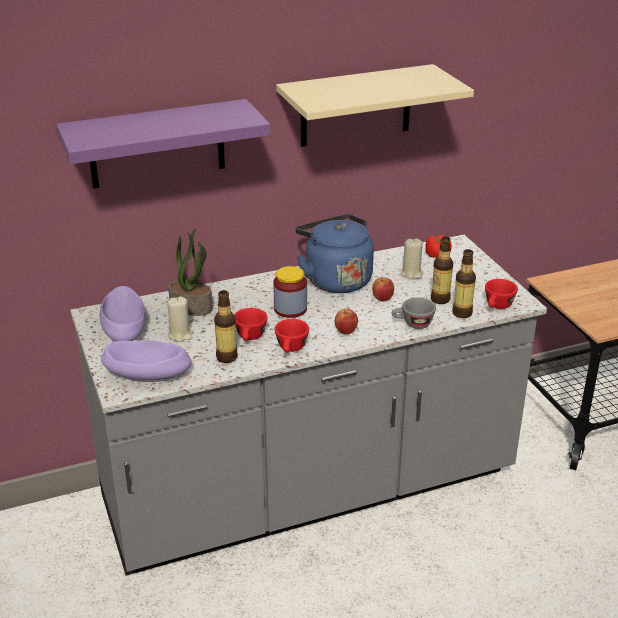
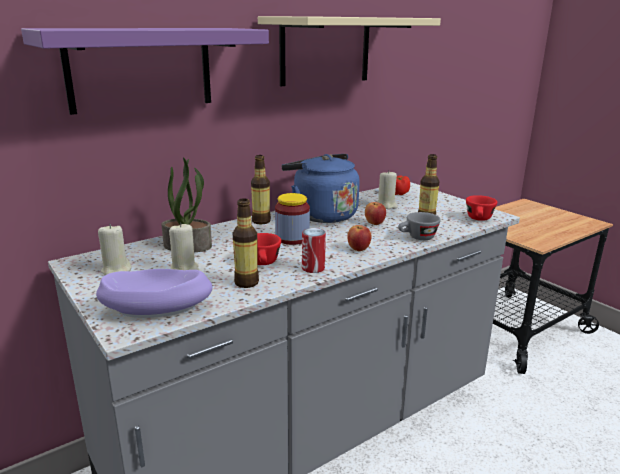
camera: 15 degrees left, 10 degrees down
(124, 329) = (116, 271): purple bowl -> beige candle
(291, 349) = (313, 268): red cup -> can
(462, 313) = (453, 226): bottle -> bottle (261, 221)

